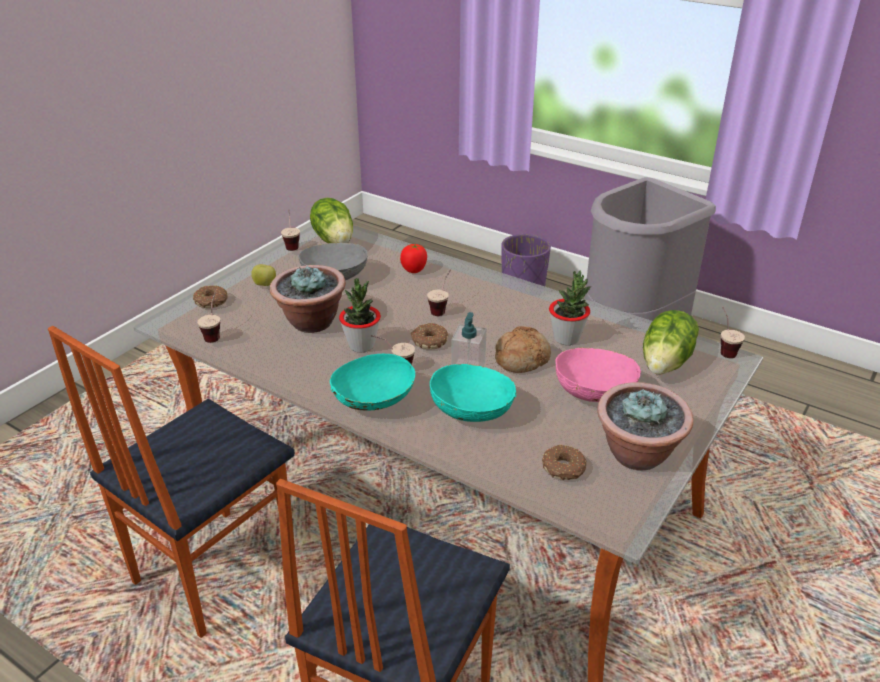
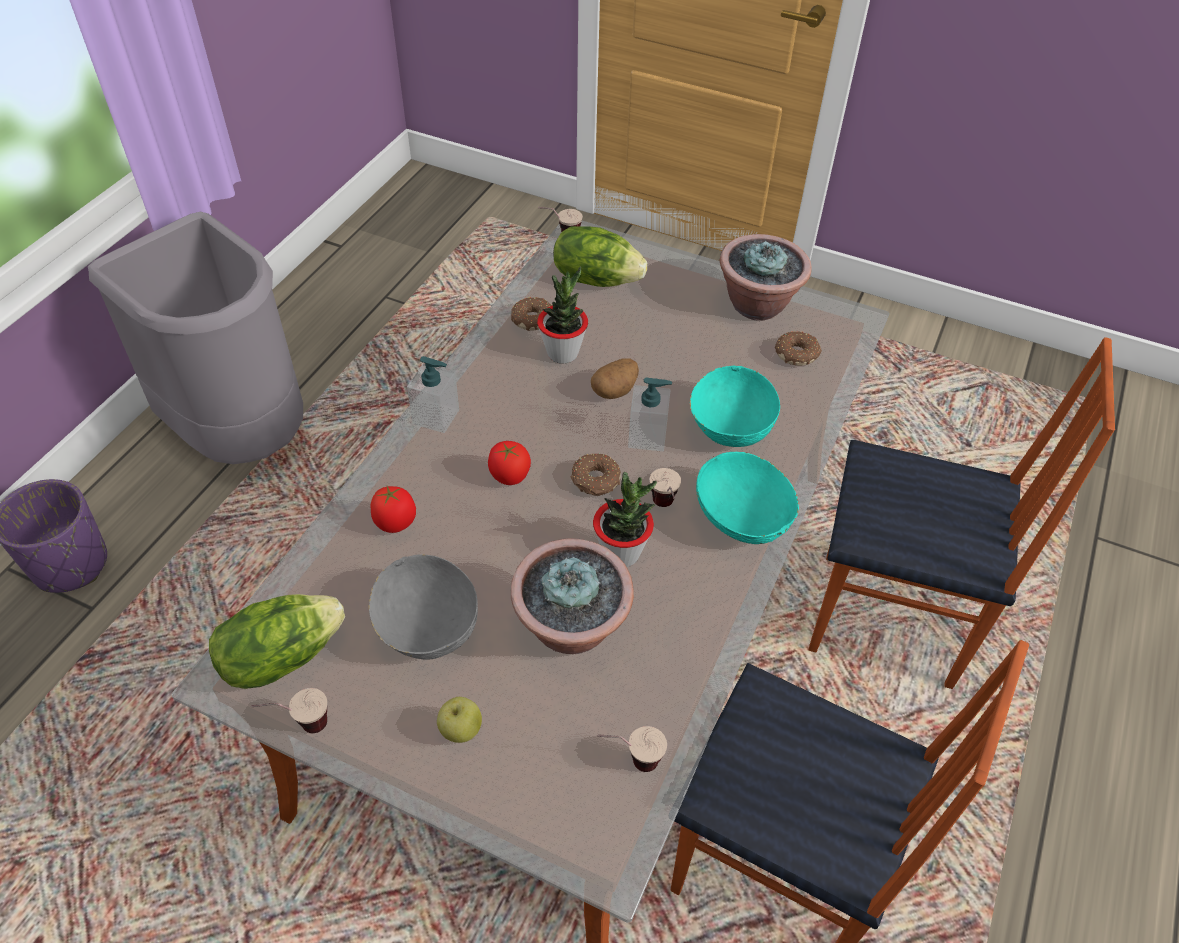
camera: 100 degrees left, 15 degrees up
(211, 302) = (529, 803): donut -> donut (533, 319)
(441, 308) = (509, 476): cup -> tomato
(502, 285) = (436, 417): none -> soap dispenser
(521, 358) = (615, 390): bread -> potato
(594, 392) = (665, 332): pink bowl -> none

